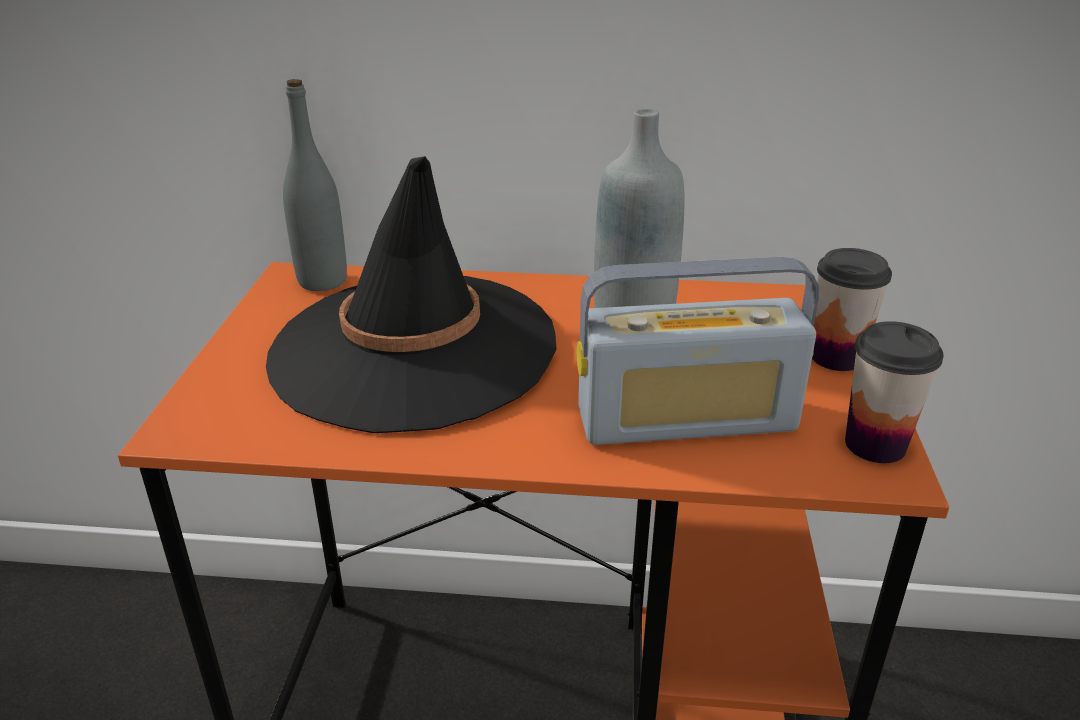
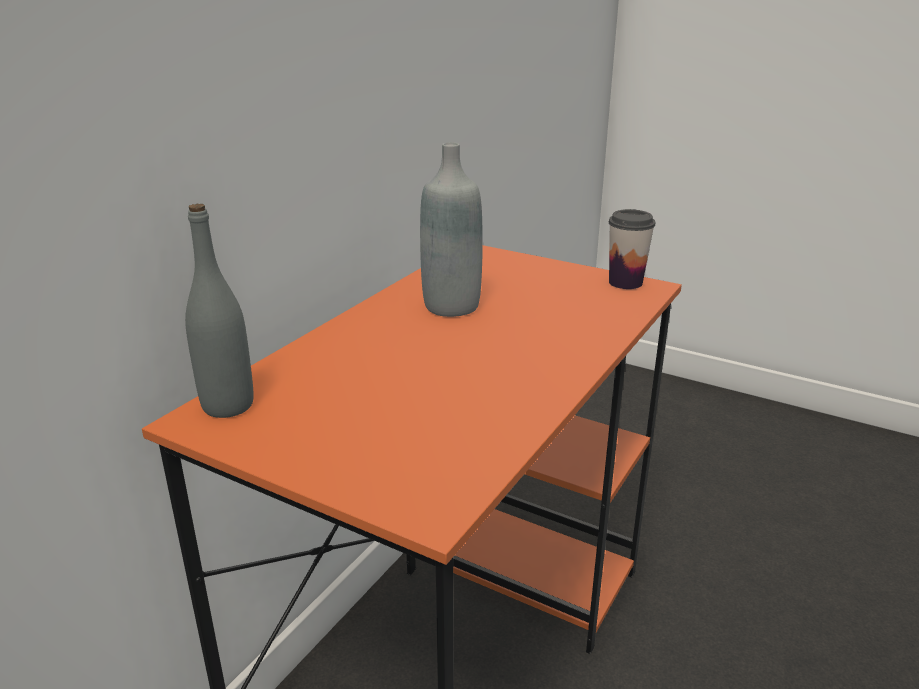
camera: 65 degrees left, 5 degrees down
(413, 349) = (401, 384): black hat -> none
(686, 420) = (570, 318): radio -> none
(836, 357) = (538, 266): cup -> none

